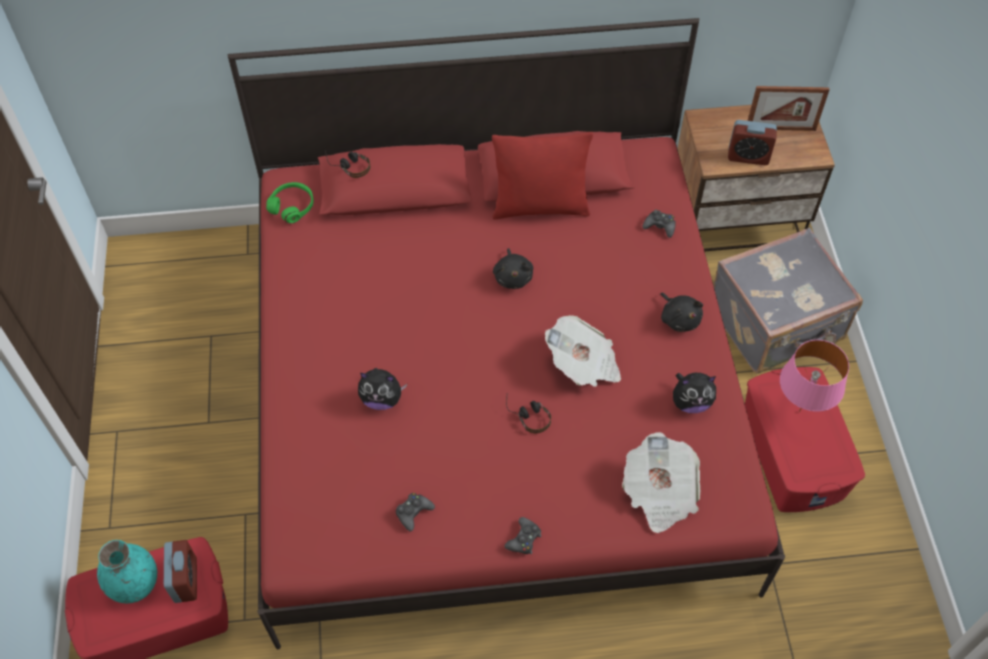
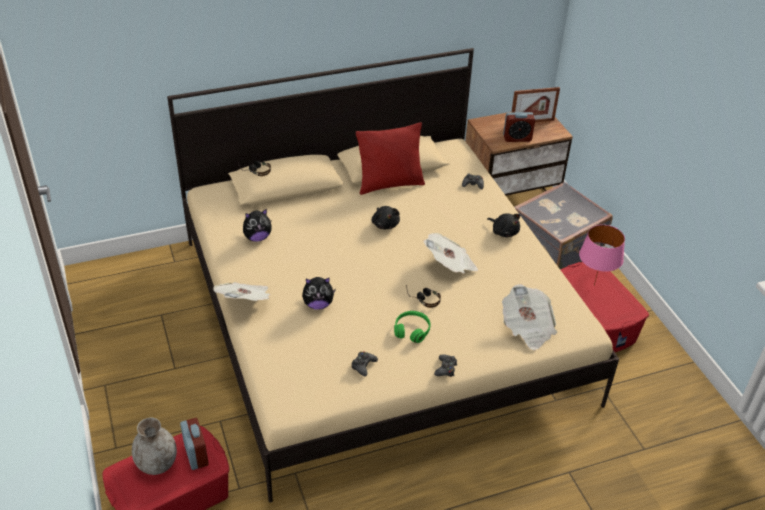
camera: 15 degrees left, 15 degrees down
(134, 584) = (156, 464): turquoise vase -> grey vase
(287, 377) = (245, 302): none -> newspaper
(292, 206) = (217, 205): green headphones -> green headphones (412, 330)
(494, 393) = (380, 318): red bed -> beige bed
(690, 402) = (528, 275): plush toy -> plush toy (257, 237)

